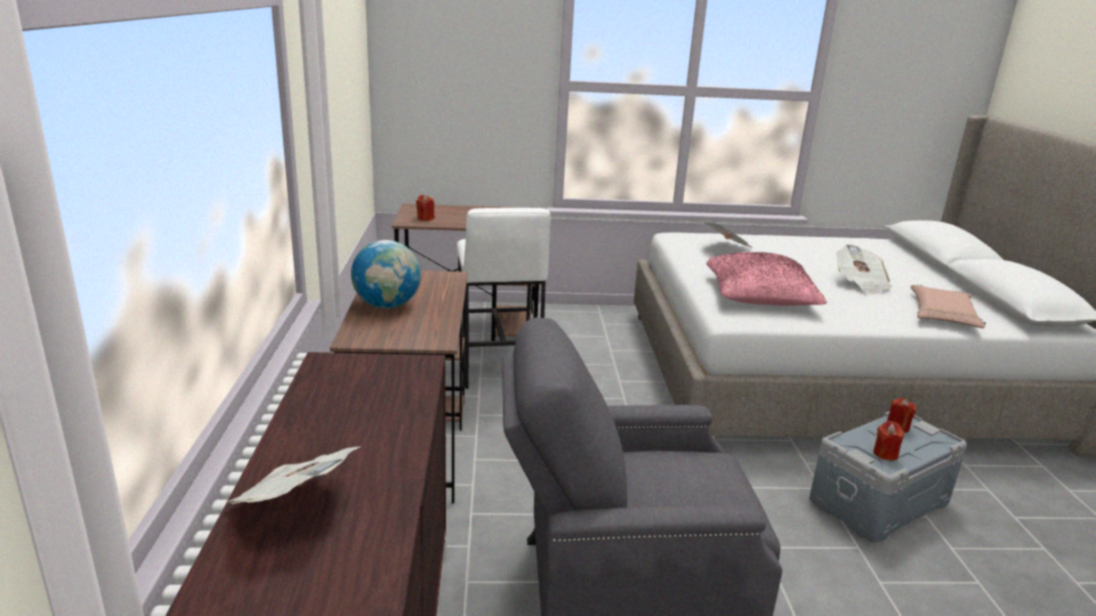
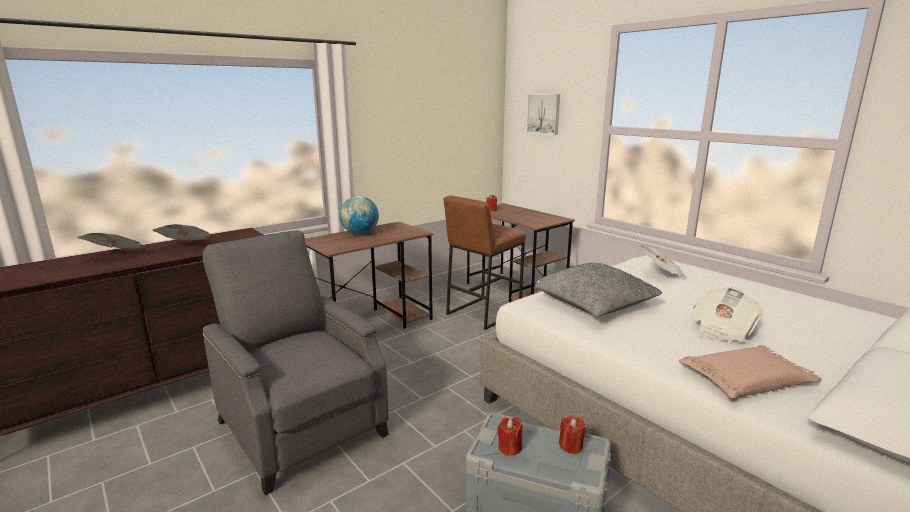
camera: 55 degrees right, 5 degrees down
(347, 425) = (186, 246): none -> newspaper
(455, 63) = (544, 114): none -> picture
(498, 368) = (483, 313): white stool -> brown stool
(760, 295) = (593, 302): pink pillow -> grey pillow

